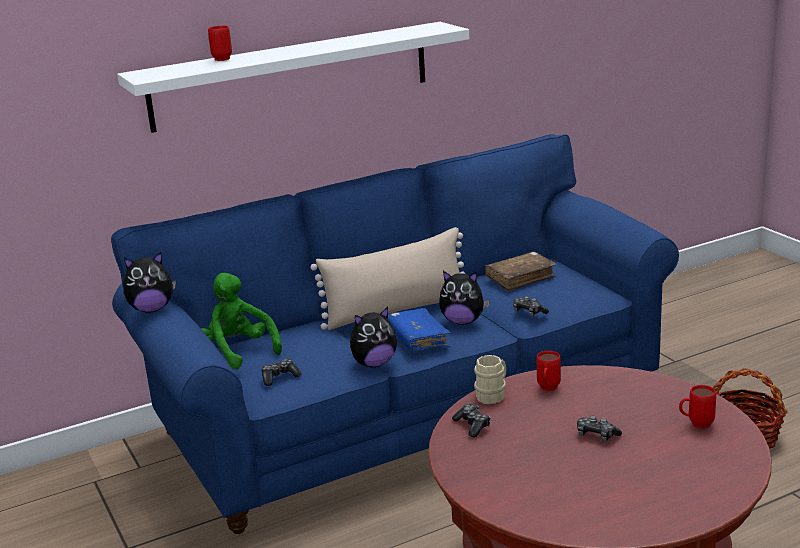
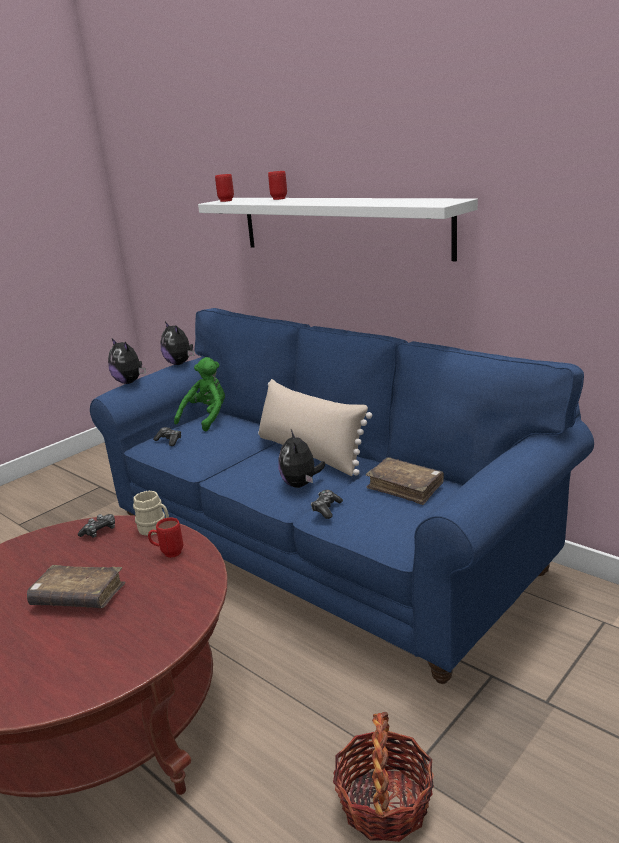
camera: 70 degrees right, 0 degrees up
(374, 363) = (208, 468): plush toy -> plush toy (130, 382)
(418, 339) = (257, 474): blue book -> none
(596, 435) = (78, 597): game controller -> brown book
(696, 424) = (97, 658): red mug -> red mug (225, 201)

